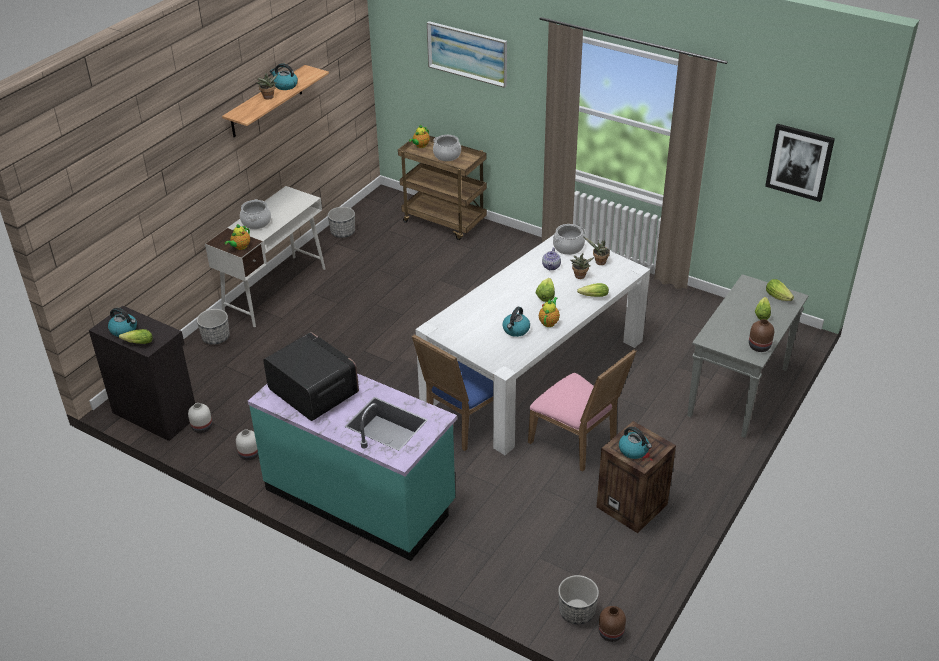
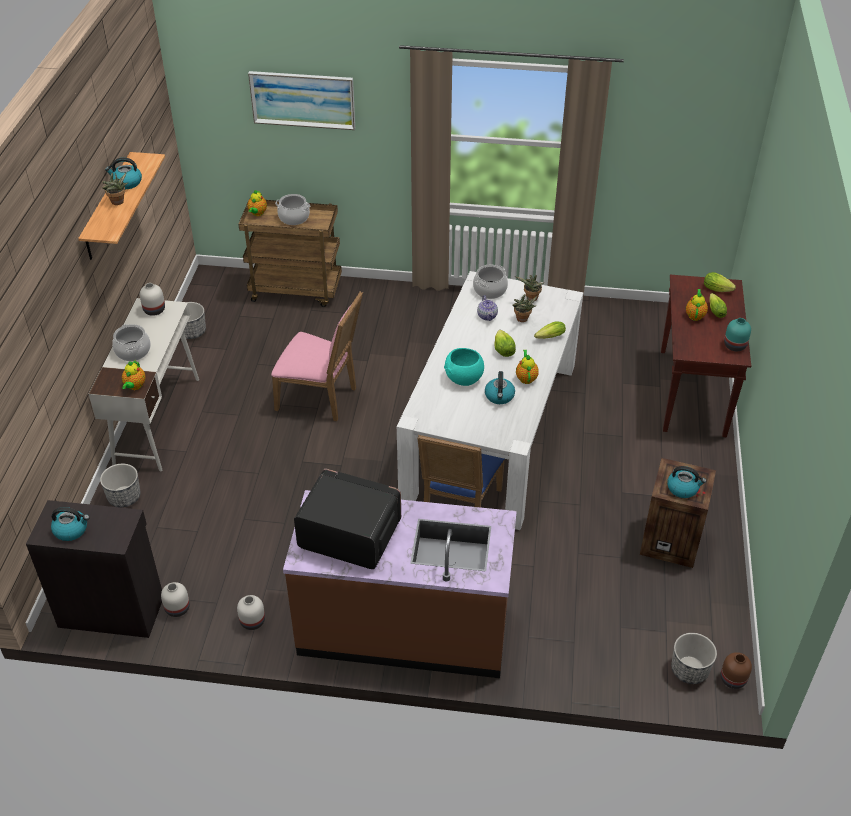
camera: 25 degrees left, 5 degrees up
(137, 343) = (98, 541): lettuce -> none
(292, 197) = (154, 310): none -> white vase
(360, 497) = (404, 627): turquoise counter -> brown counter
(495, 308) = (463, 378): none -> turquoise bowl
(577, 444) = (581, 494): pink chair -> pink chair (321, 398)
(738, 393) = (693, 393): grey console table -> brown console table
(740, 312) = (695, 315): none -> teapot
(760, 346) = (735, 345): brown vase -> turquoise vase
(799, 162) = (699, 148): picture -> none

